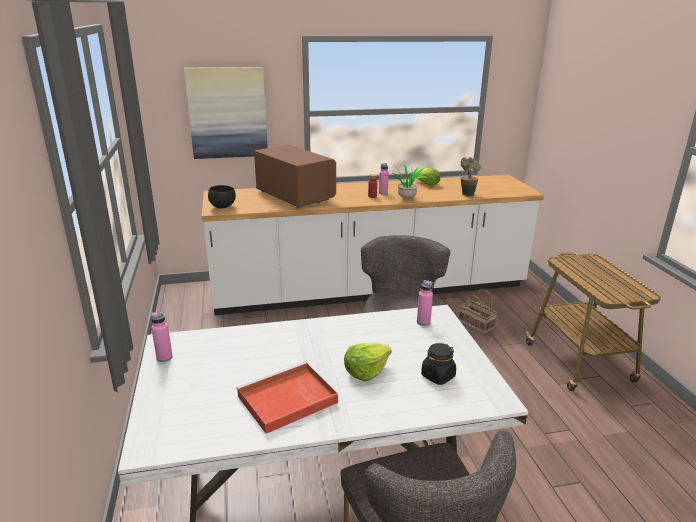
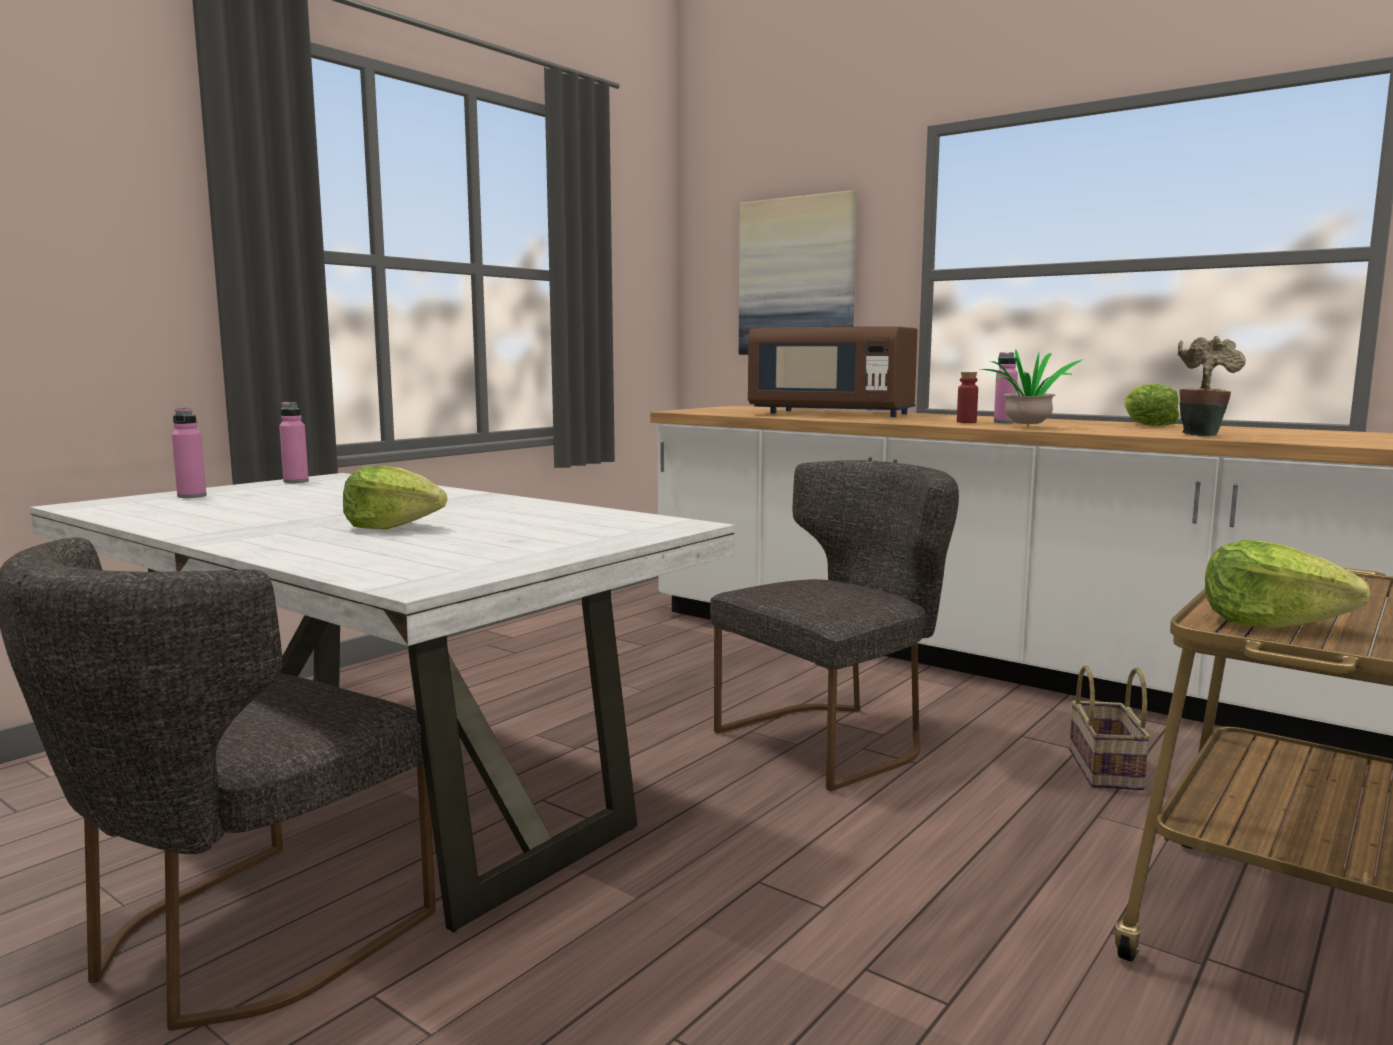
camera: 50 degrees right, 15 degrees down
(223, 207) = (702, 410): black bowl -> none
(286, 400) = (251, 517): red tray -> none
(294, 196) = (832, 414): brown microwave -> brown microwave turned 105 degrees clockwise
(423, 322) = (626, 524): pink bottle -> pink bottle (192, 496)
(438, 376) = (443, 550): black jar -> none
(612, 292) = (1270, 623): none -> lettuce

